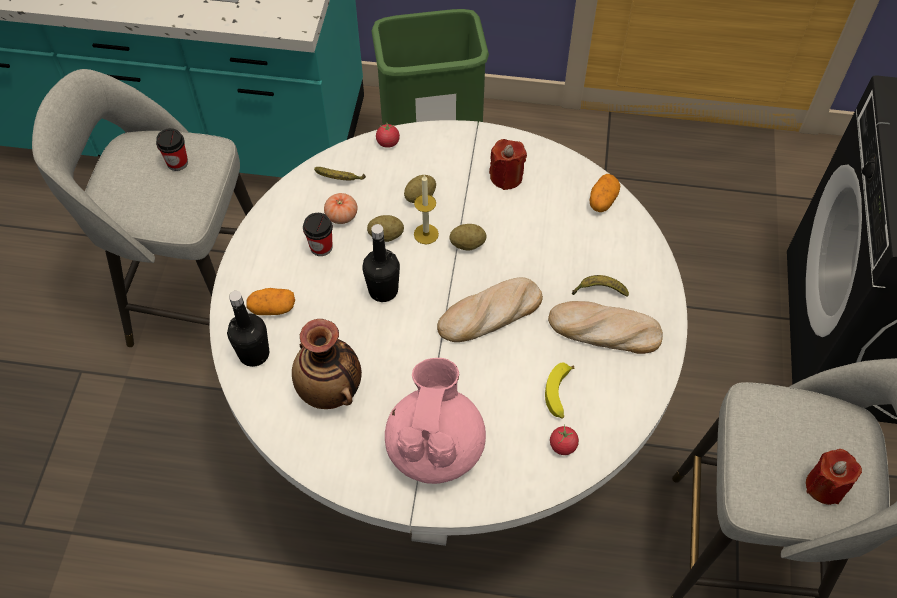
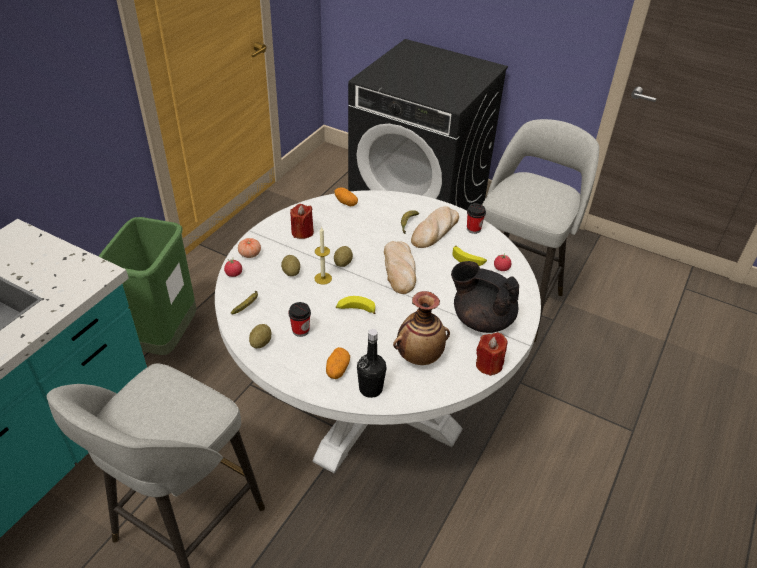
camera: 70 degrees left, 15 degrees down
(177, 162) = (155, 397): cup -> cup (473, 229)
(341, 215) = (280, 313): tomato -> tomato (250, 254)
(383, 290) = (355, 310): black bottle -> banana
(386, 235) = (312, 296): potato -> potato (261, 343)
(435, 446) = (481, 319): pink teapot -> black teapot
(825, 486) = (554, 196): red candle -> red candle (489, 365)

